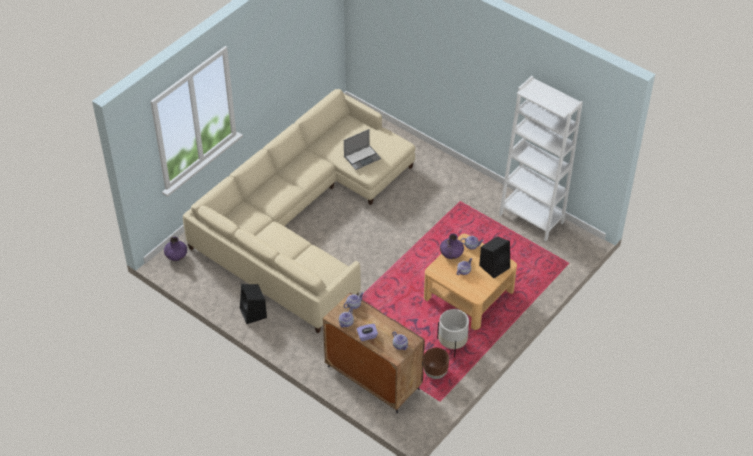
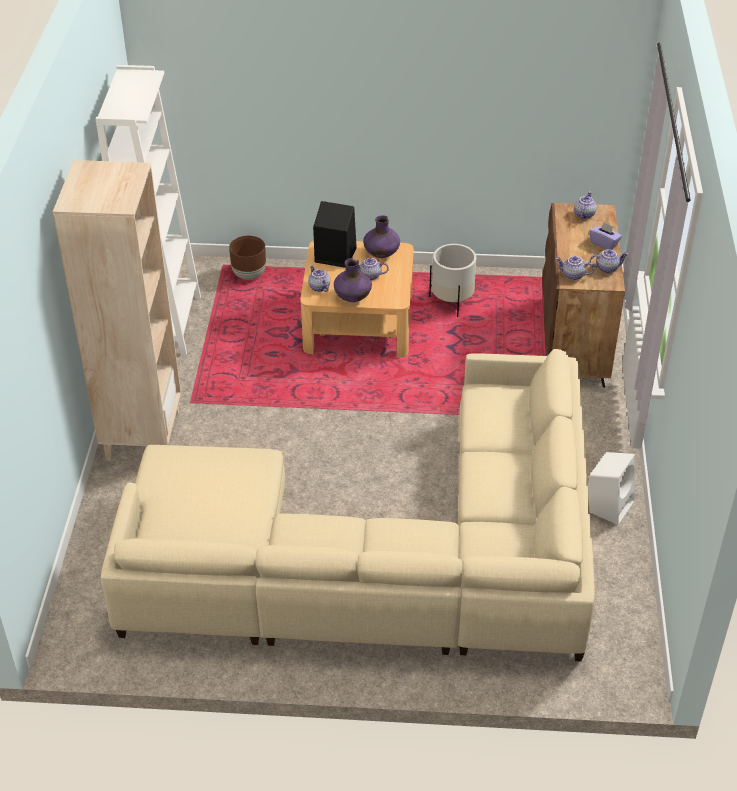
camera: 125 degrees left, 5 degrees down
(176, 256) = (613, 667): purple vase -> purple vase (381, 254)
(253, 313) = (609, 504): black speaker -> white speaker
(362, 157) = (234, 480): laptop -> none
(435, 373) = (508, 297): brown planter -> brown planter (249, 274)
(451, 176) = (142, 435): none -> beige bookcase

